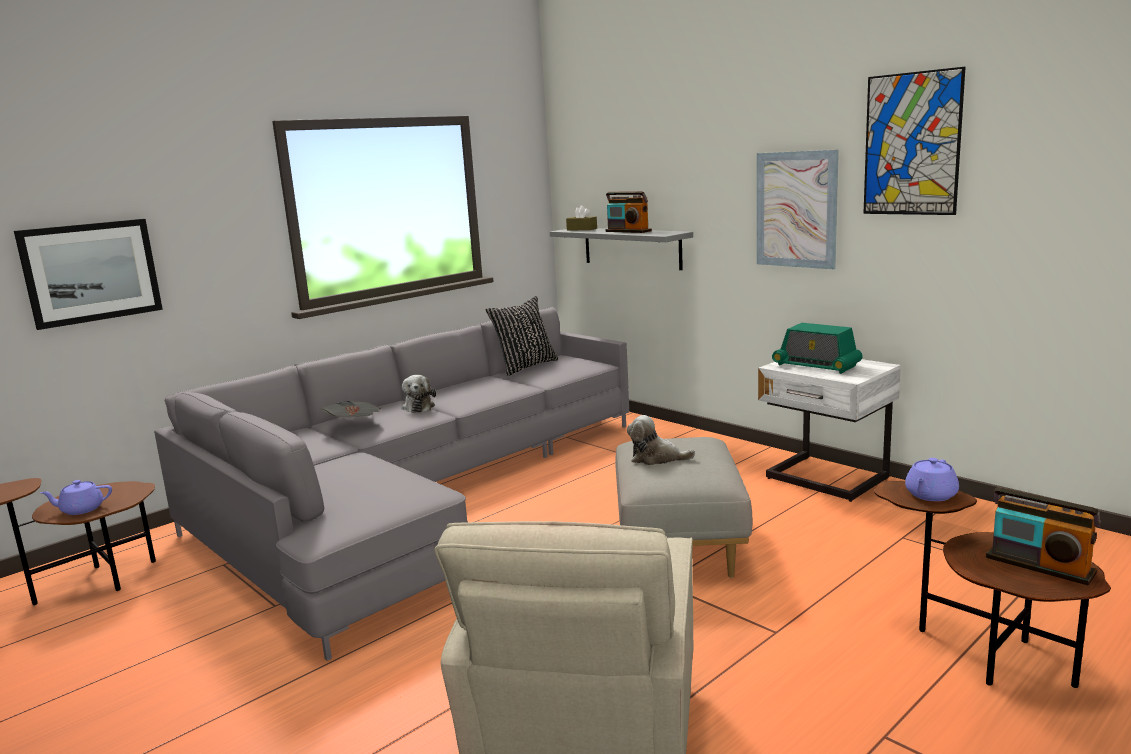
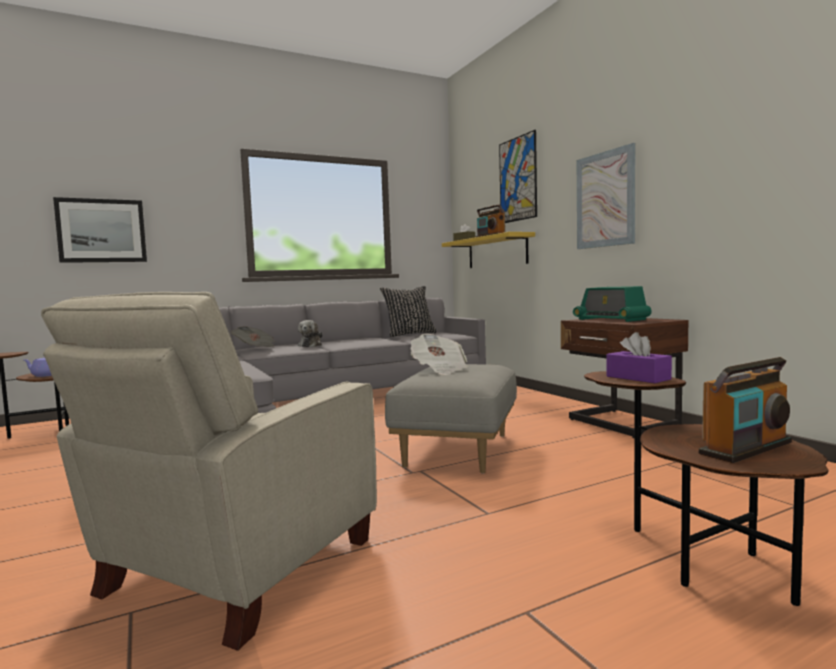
camera: 15 degrees right, 10 degrees down
(631, 247) = (497, 252): grey shelf -> yellow shelf
(656, 458) = (439, 370): plush toy -> newspaper
(825, 480) = (621, 424): white nightstand -> brown nightstand
(911, 144) = (692, 124): picture -> picture (518, 179)
(930, 495) = (638, 378): purple teapot -> purple tissue box
(1039, 565) = (746, 448): radio -> radio turned 90 degrees counterclockwise

